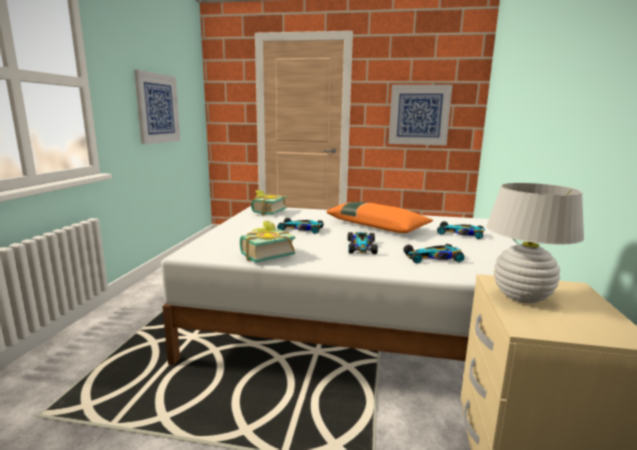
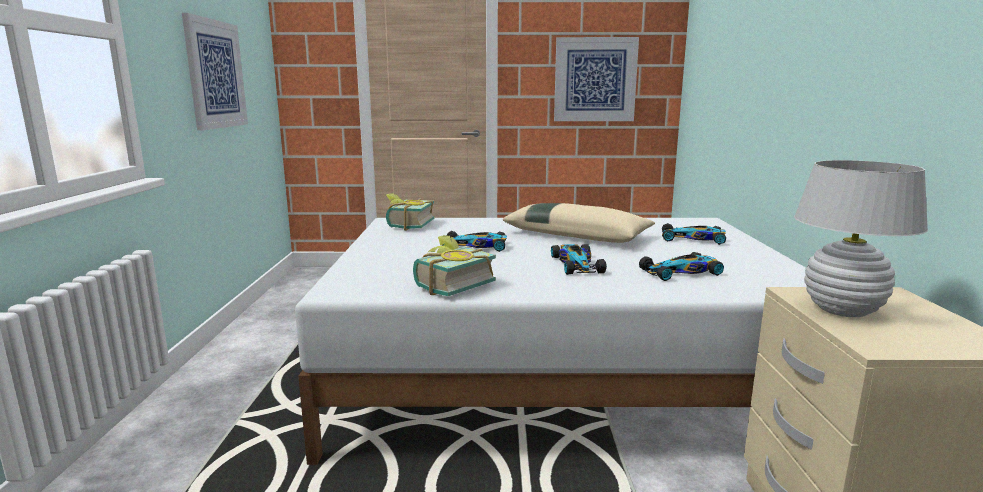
camera: 10 degrees left, 0 degrees up
(377, 226) = (577, 235): orange pillow -> beige pillow

